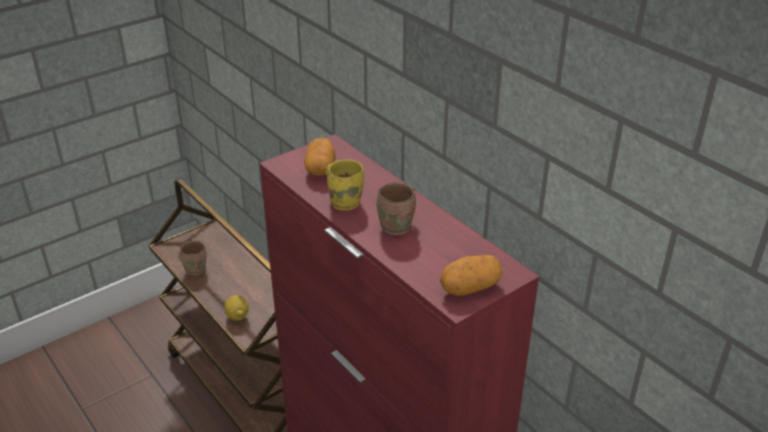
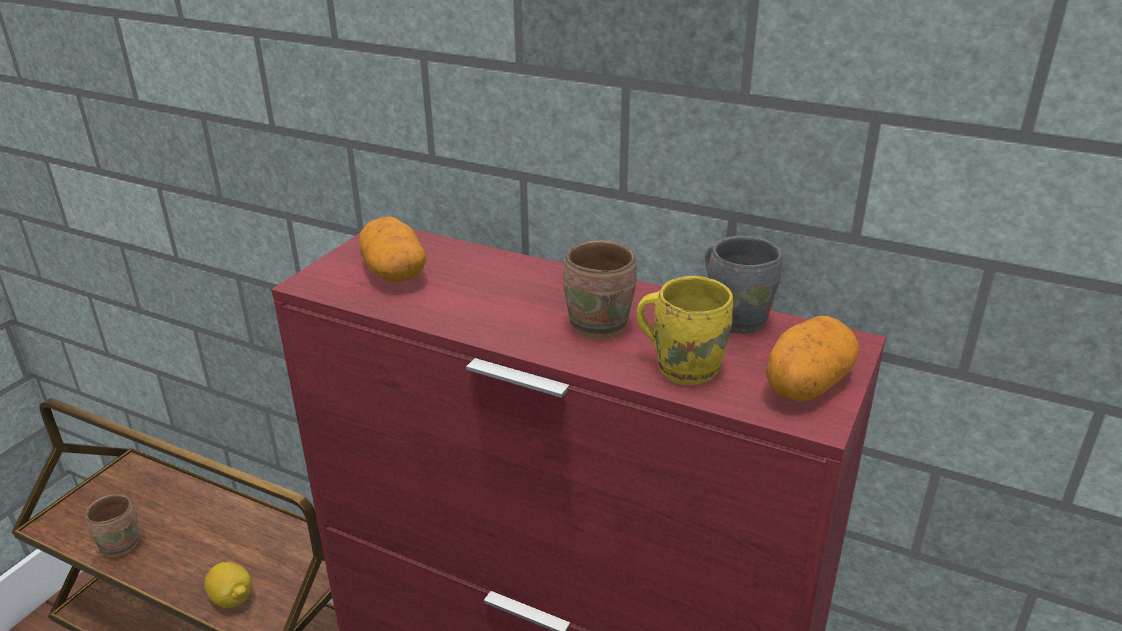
camera: 25 degrees left, 5 degrees down
(345, 202) = (478, 310): yellow mug -> yellow mug (685, 366)
(469, 243) = (737, 319): none -> grey mug

